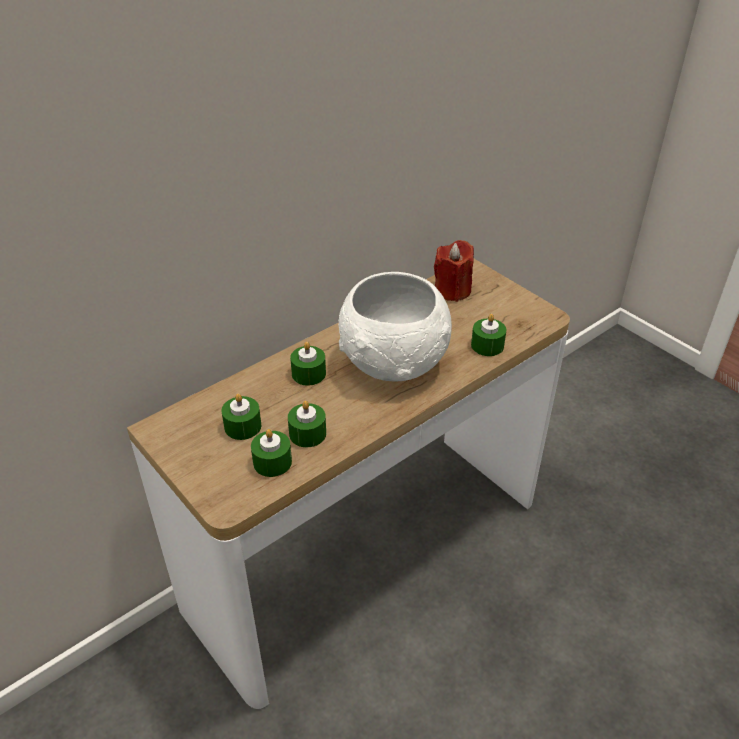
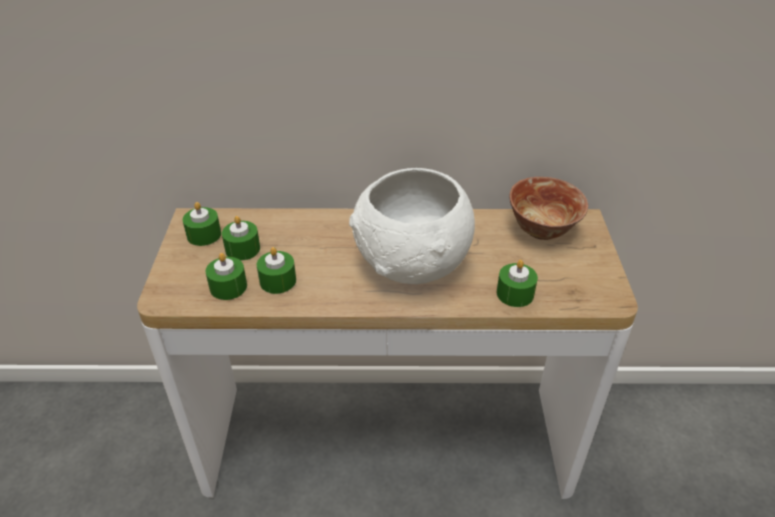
camera: 40 degrees right, 0 degrees up
(308, 374) = (336, 236): green candle -> green candle (204, 235)
(452, 290) = (542, 230): red candle -> bowl

